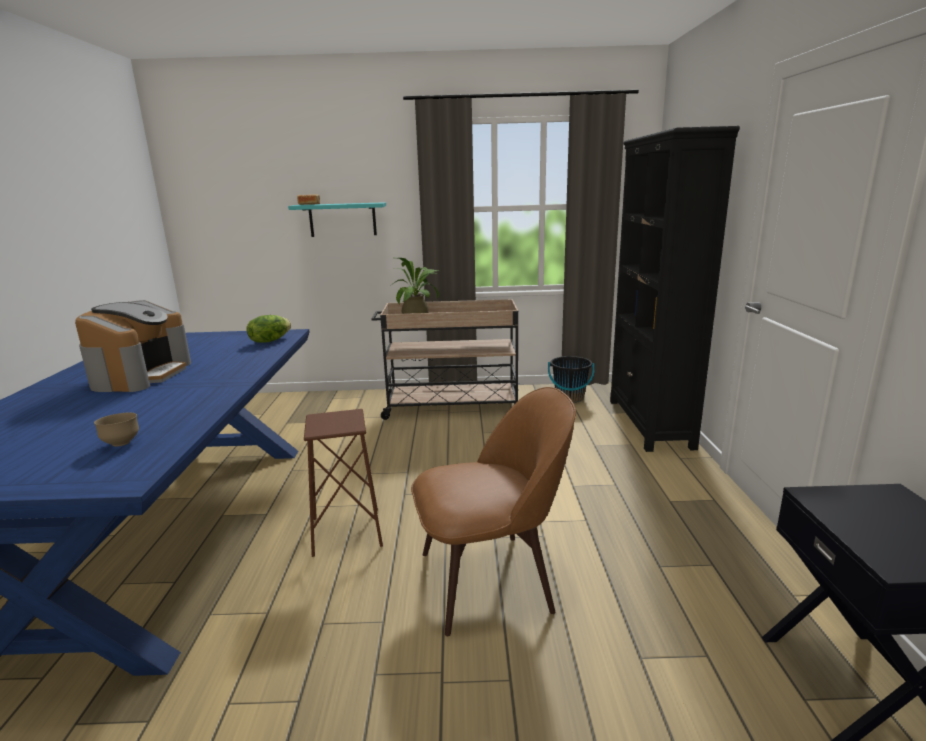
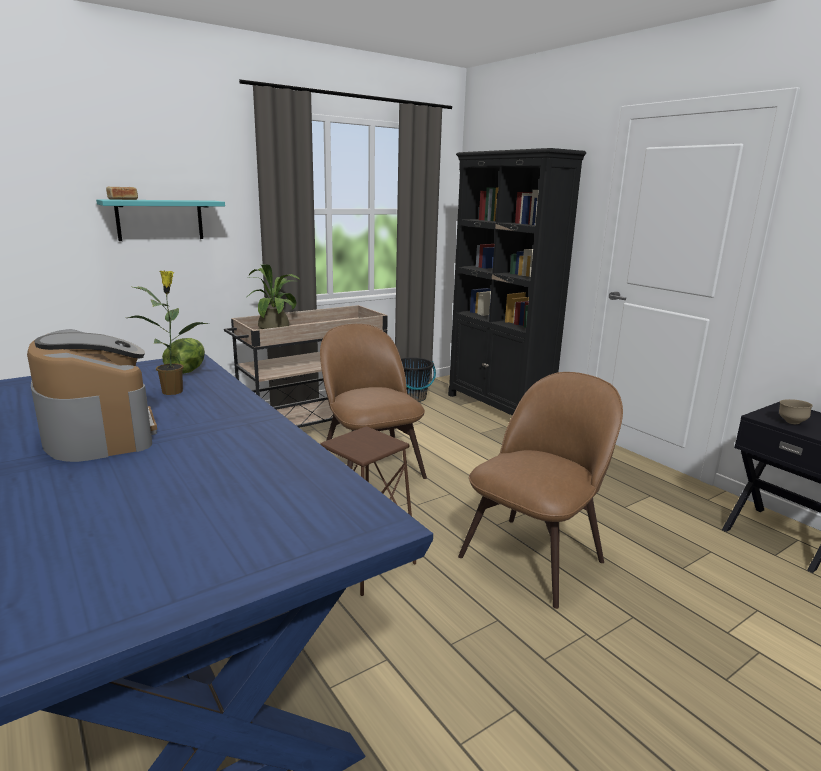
camera: 35 degrees left, 0 degrees up
(122, 443) = (281, 500): brown bowl -> brown bowl (791, 422)
(232, 354) = (173, 391): none -> potted plant
(450, 454) = (370, 468): none -> brown chair

